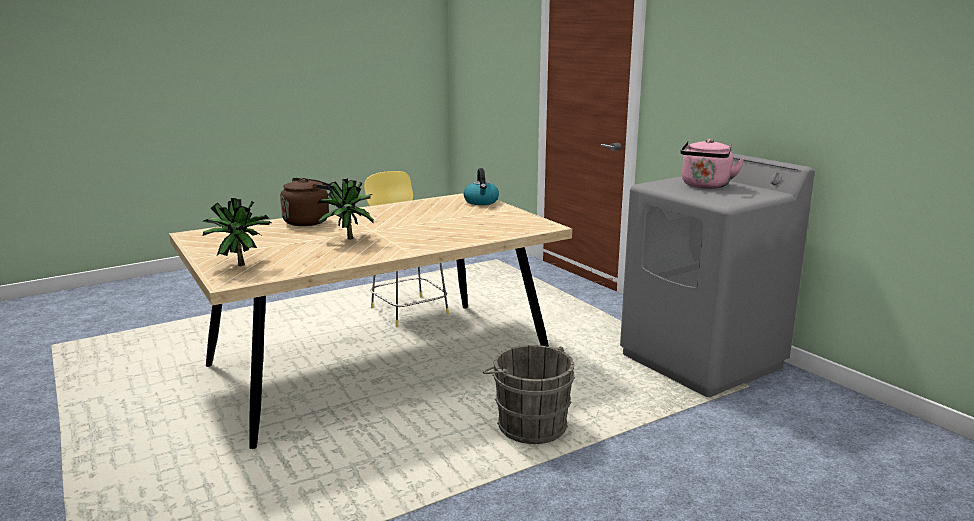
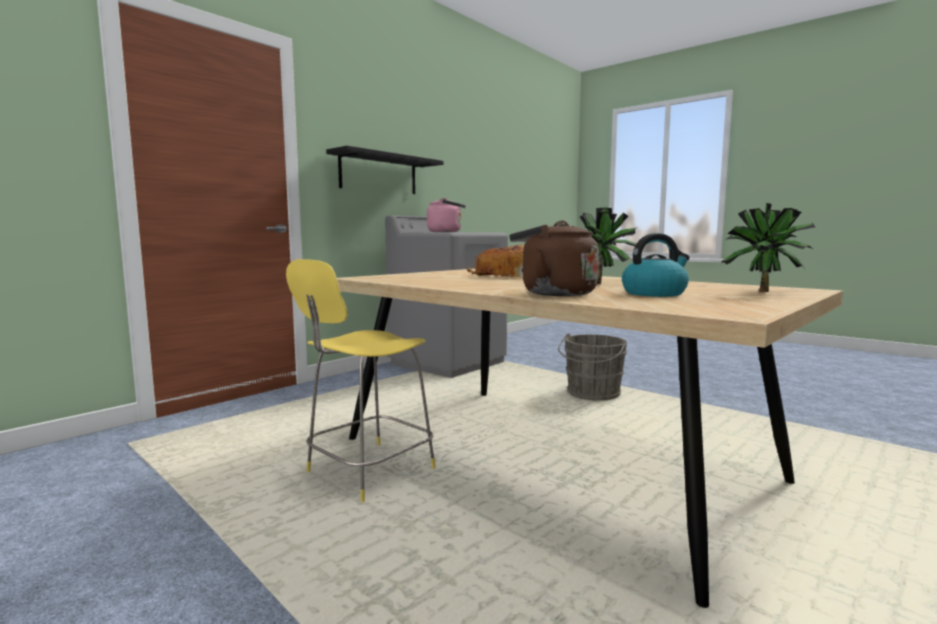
camera: 105 degrees left, 10 degrees down
(446, 225) = (503, 276): none -> bread
(481, 202) = (390, 275): kettle -> kettle (654, 293)
(724, 95) = (379, 174): none -> black shelf

